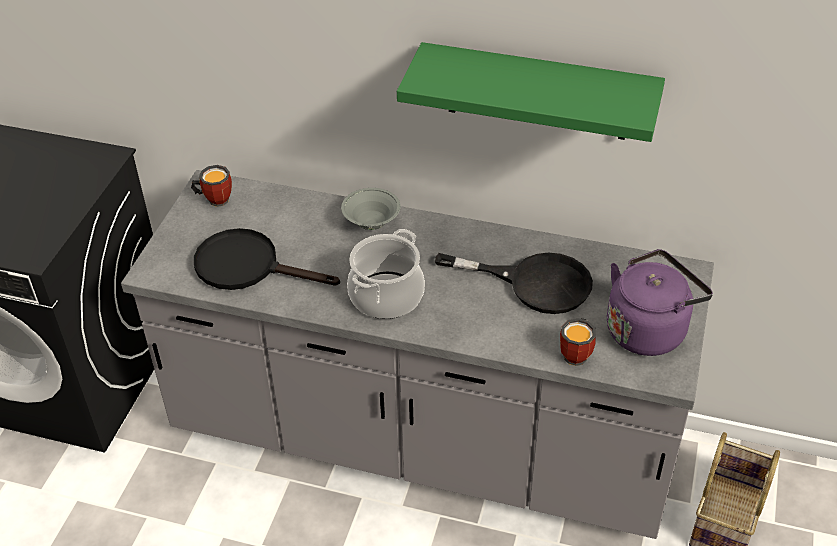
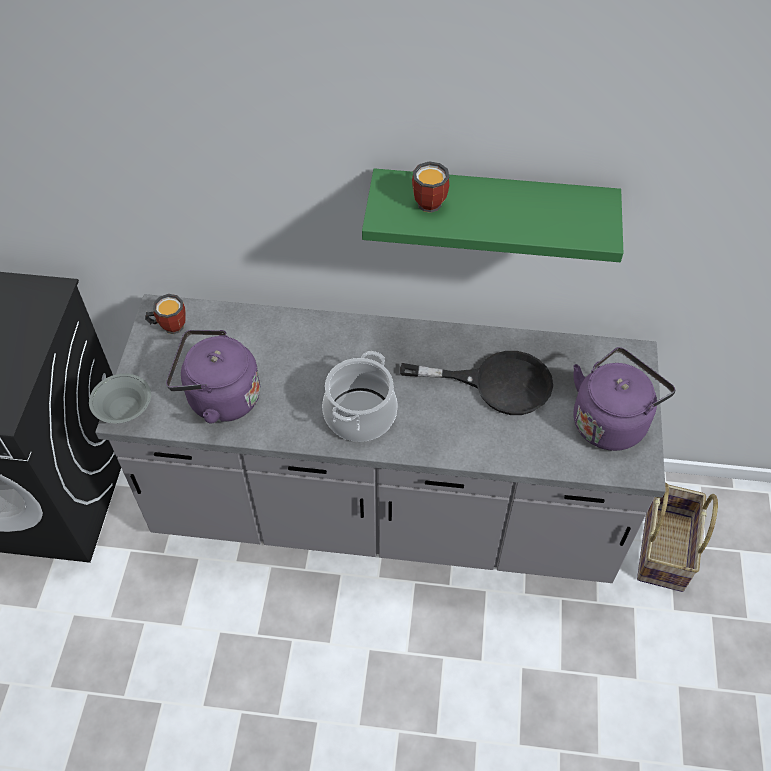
camera: 10 degrees left, 10 degrees up
(248, 266) = (219, 398): black frying pan -> purple kettle
(371, 223) = (329, 336): grey bowl -> grey bowl (125, 411)
(578, 353) = (551, 455): mug -> mug (432, 200)

